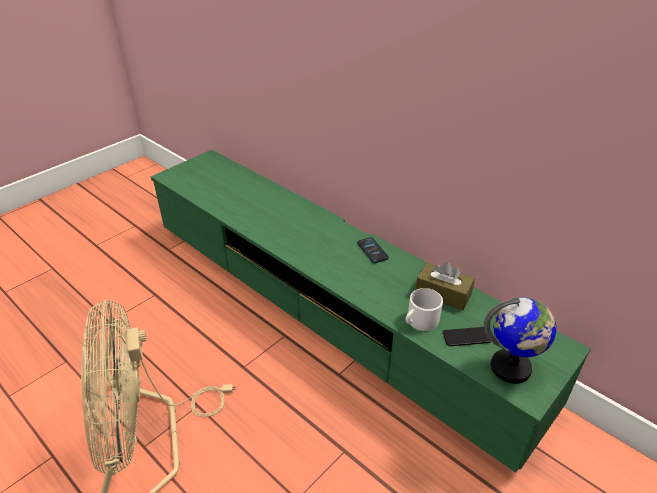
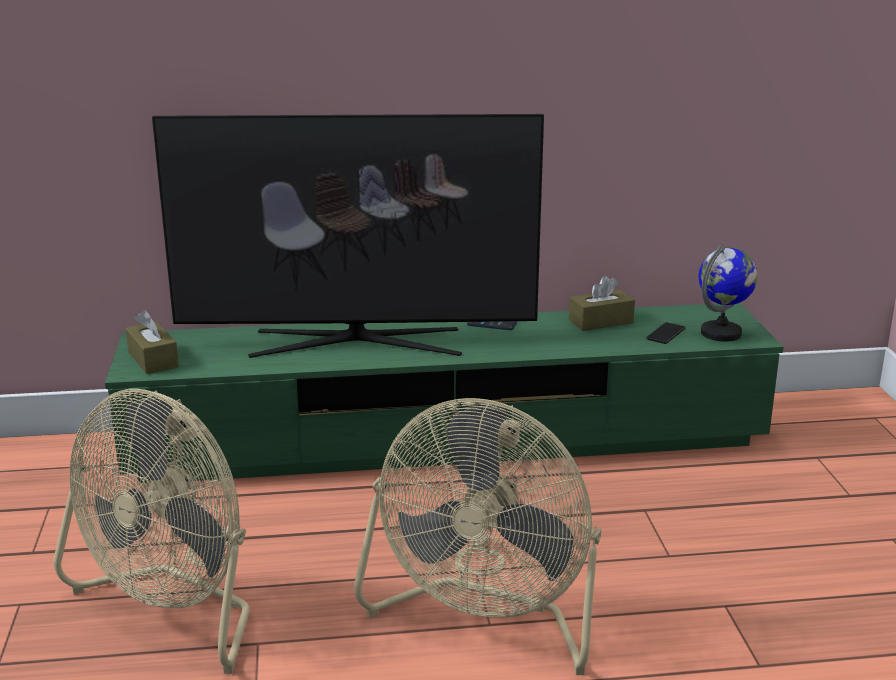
camera: 50 degrees left, 15 degrees down
(83, 313) = (177, 603): none -> beige fan
(189, 173) = (153, 359): none -> brown tissue box
(281, 217) = (356, 342): none -> television
(420, 321) = (620, 342): white mug -> none

